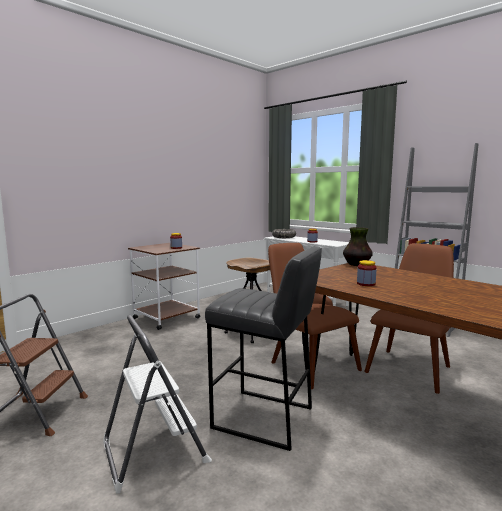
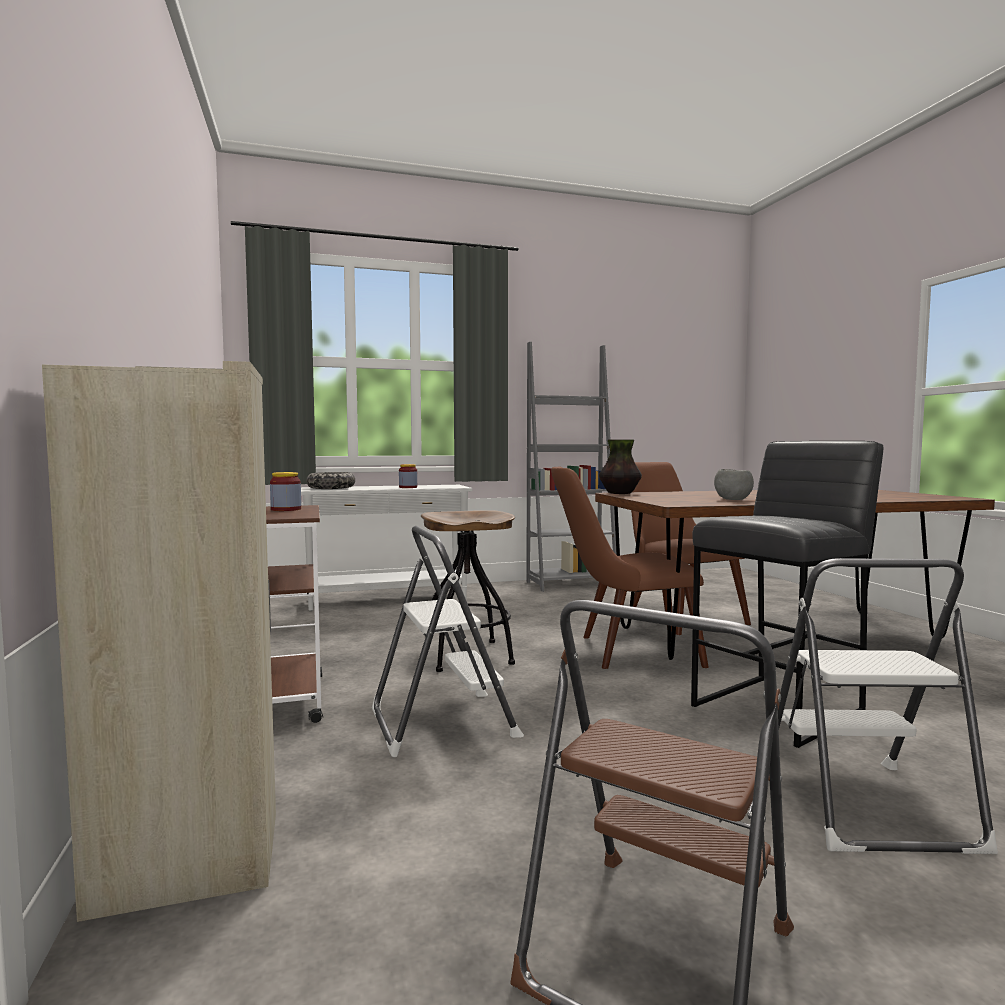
camera: 60 degrees left, 5 degrees down
(77, 340) = (189, 843): none -> beige cabinet
(173, 345) = (436, 722): none -> white step ladder
(366, 284) = (733, 499): jar -> grey bowl

